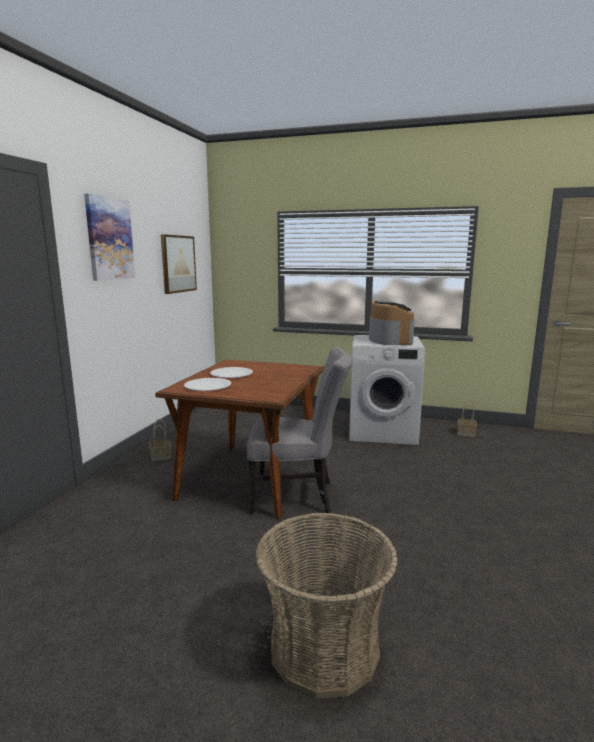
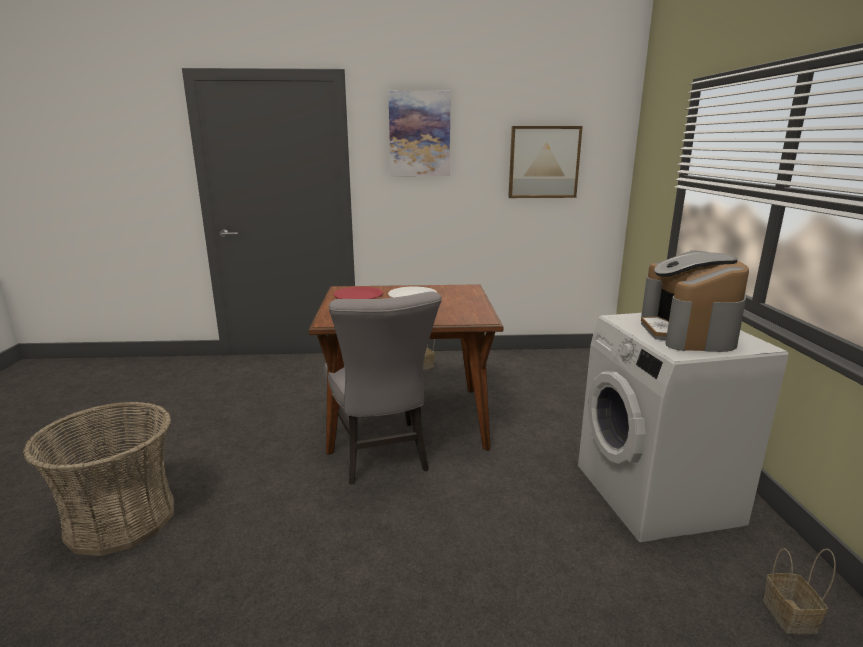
camera: 70 degrees right, 5 degrees up
(207, 386) = (358, 295): white plate -> red plate
(389, 340) = (687, 332): coffee machine -> coffee machine turned 120 degrees clockwise

